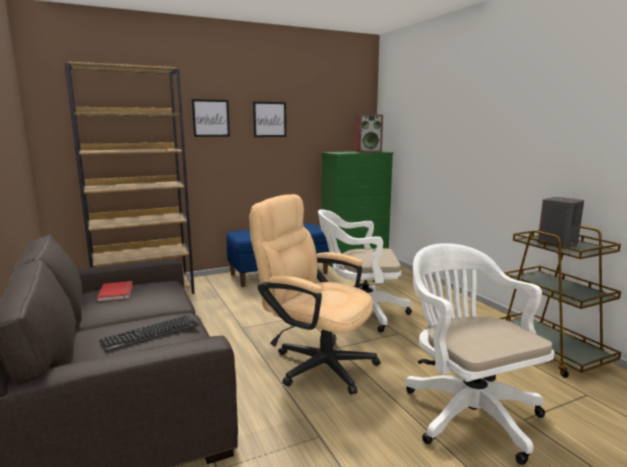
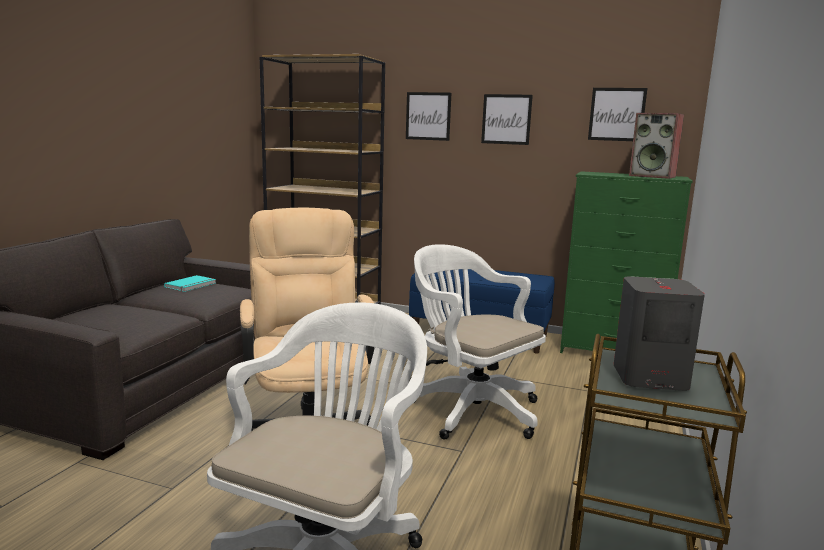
camera: 45 degrees right, 0 degrees up
(117, 292) = (192, 285): red book -> turquoise book
(151, 333) = (121, 319): keyboard -> none
(335, 115) = (617, 114): none -> picture

